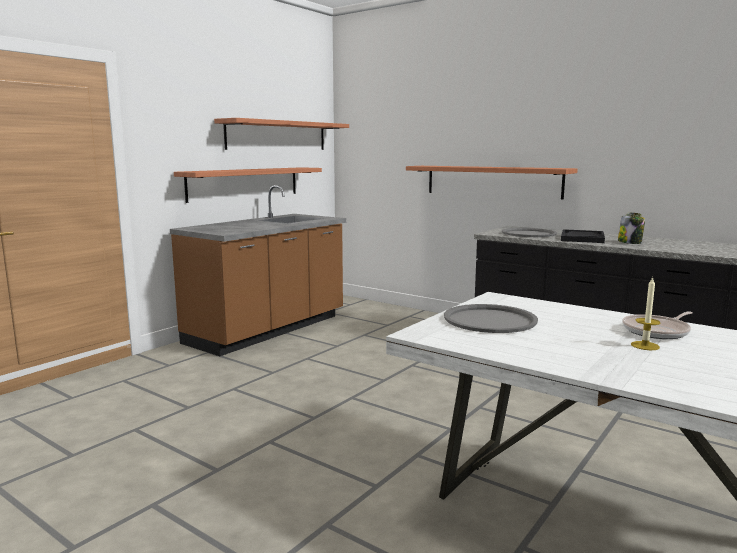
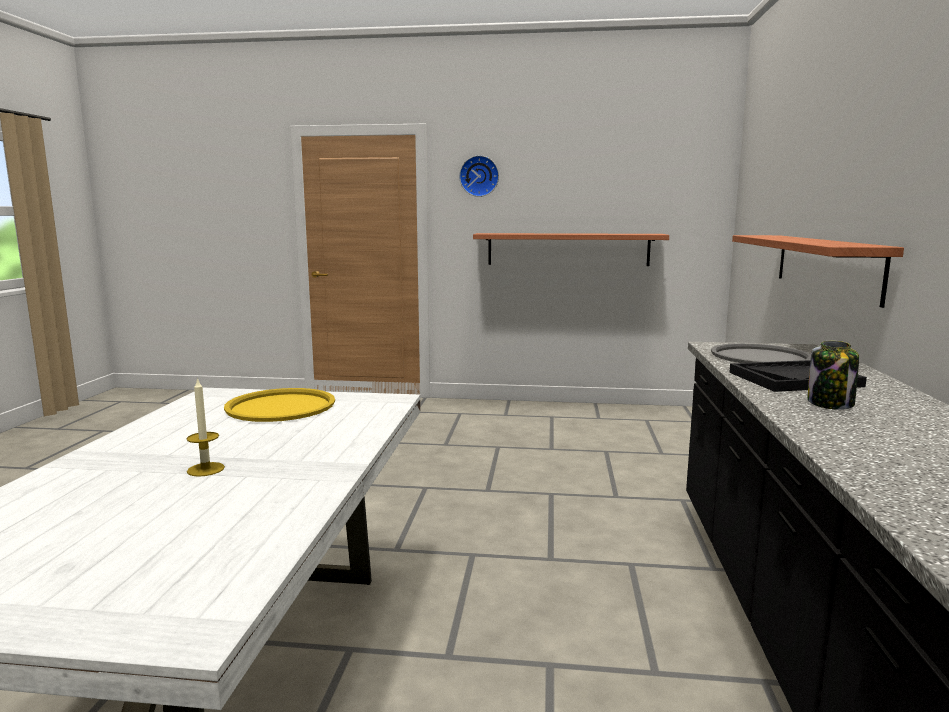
camera: 60 degrees right, 0 degrees up
(171, 113) = (479, 176): none -> wall clock
(268, 330) = (547, 415): brown counter -> none
(277, 135) = (625, 194): shelf -> none
(490, 320) = (281, 406): grey tray -> yellow tray
(657, 331) = (280, 473): frying pan -> none

